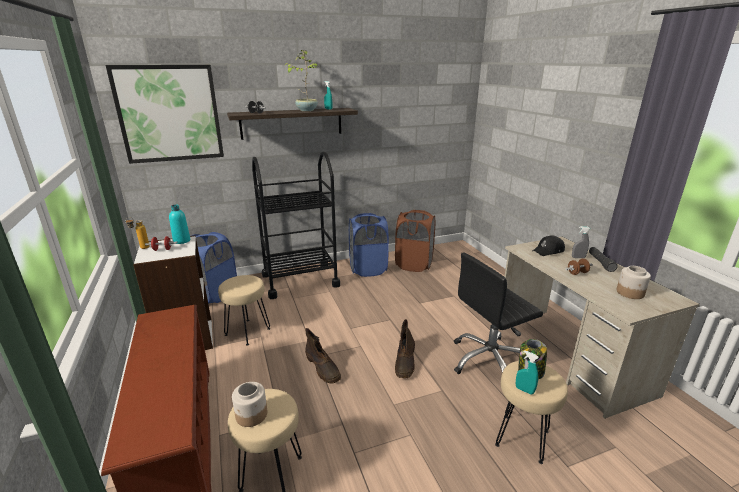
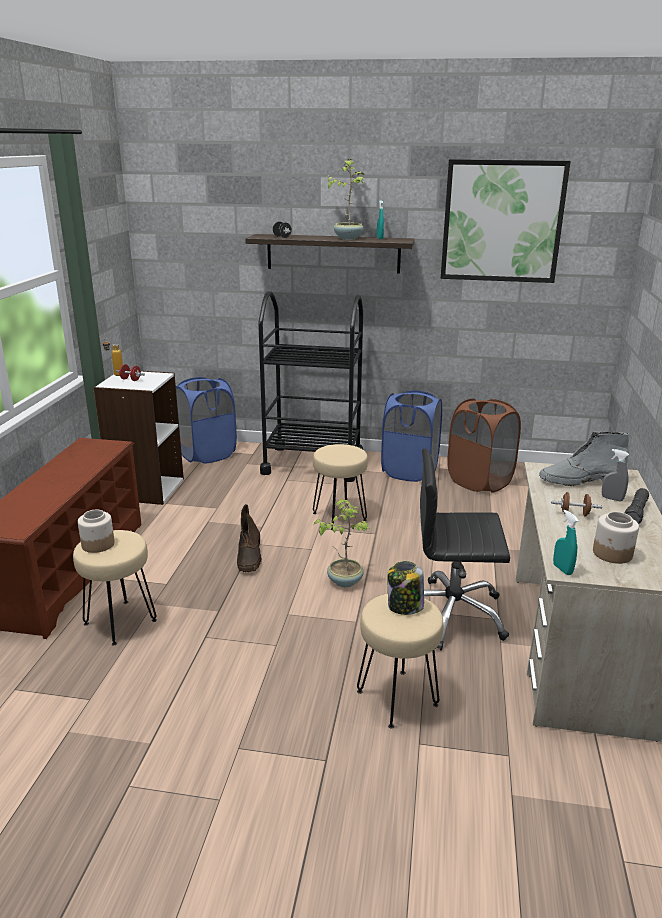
camera: 30 degrees right, 0 degrees up
(169, 114) = (192, 231): picture -> picture (502, 221)
(182, 241) = (156, 375): turquoise bottle -> none
(247, 332) = (208, 500): beige stool -> beige stool (339, 517)
(405, 362) = (344, 581): brown boot -> potted plant
(524, 390) = (373, 618): turquoise spray bottle -> turquoise spray bottle (562, 569)
(548, 251) = (580, 481): black cap -> grey boot

